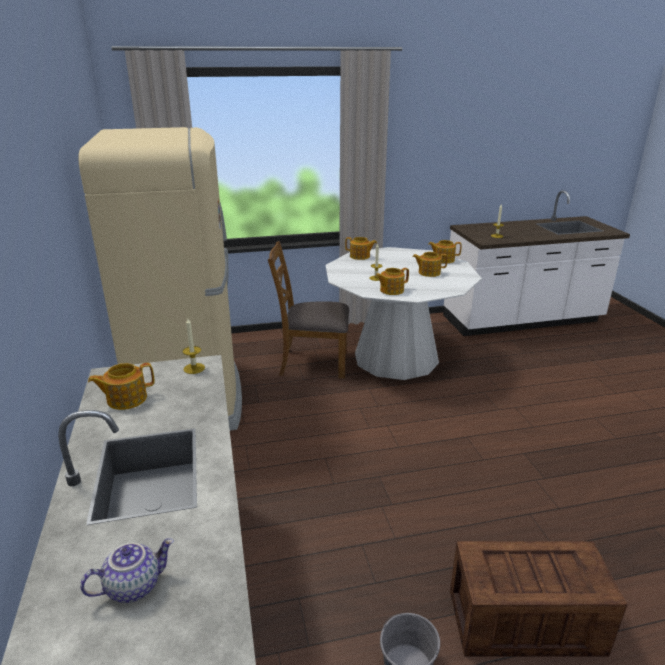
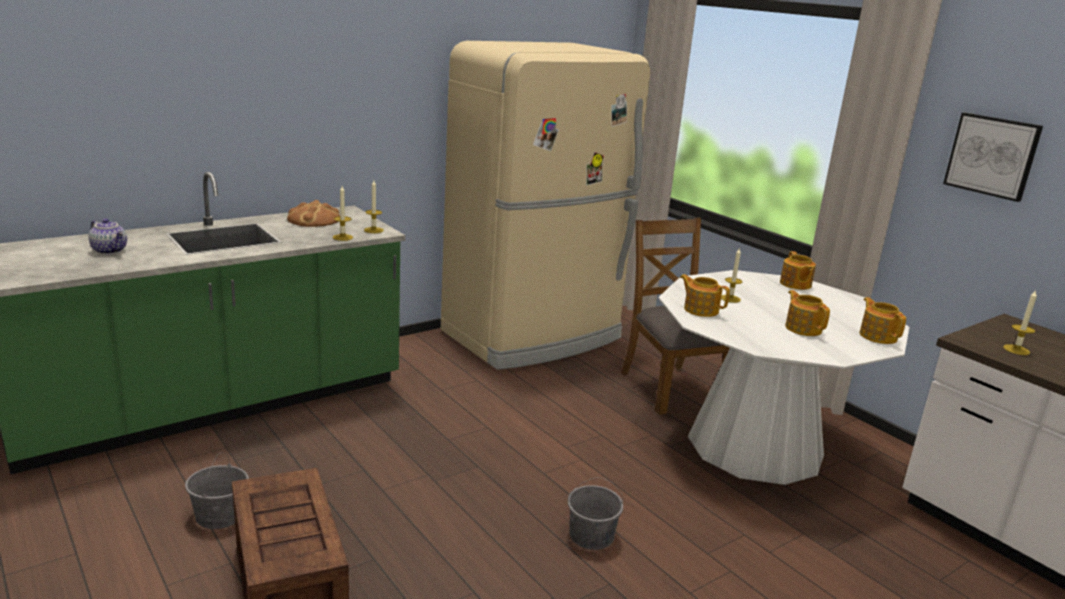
camera: 65 degrees right, 5 degrees down
(126, 399) = (314, 219): teapot -> bread
(206, 388) = (342, 237): none -> candle
(425, 145) = (992, 156): none -> picture
(476, 446) = (592, 536): none -> grey bucket

